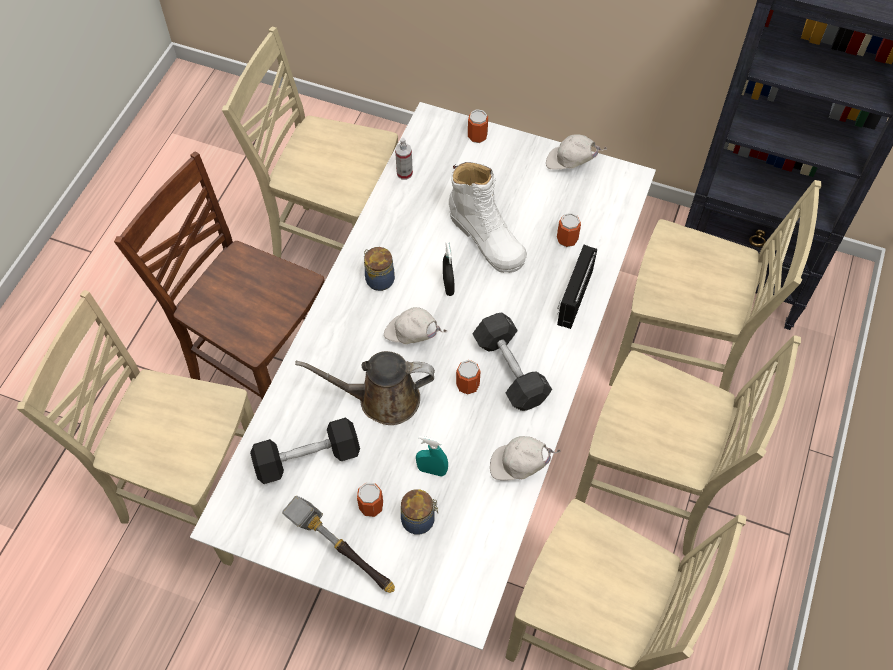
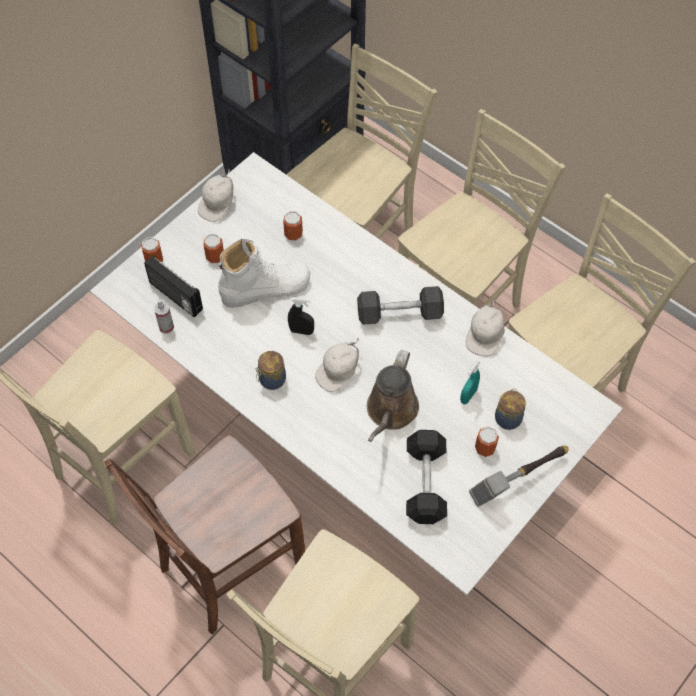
camera: 70 degrees left, 0 degrees up
(467, 385) = (401, 347): can -> can (215, 256)
(573, 297) = (350, 249): radio -> radio (175, 297)

